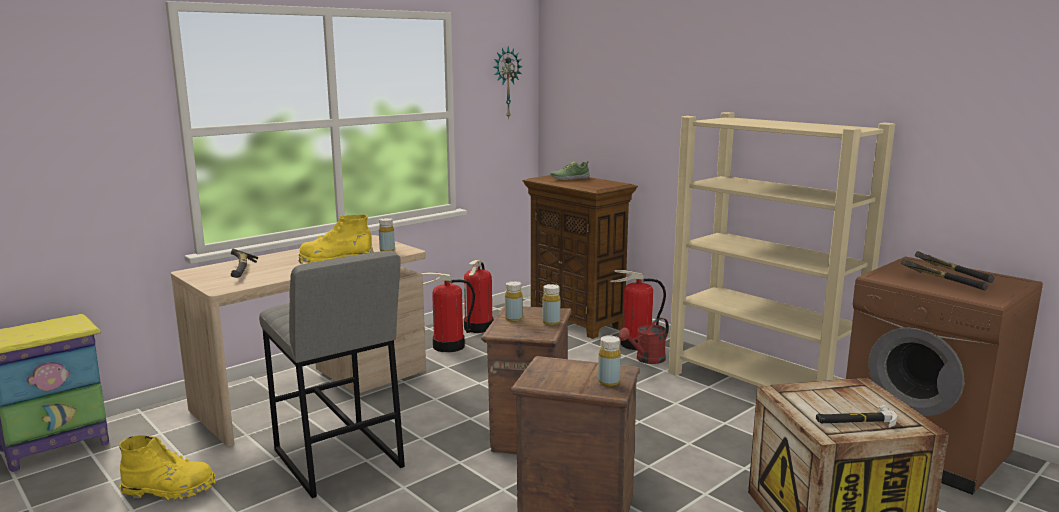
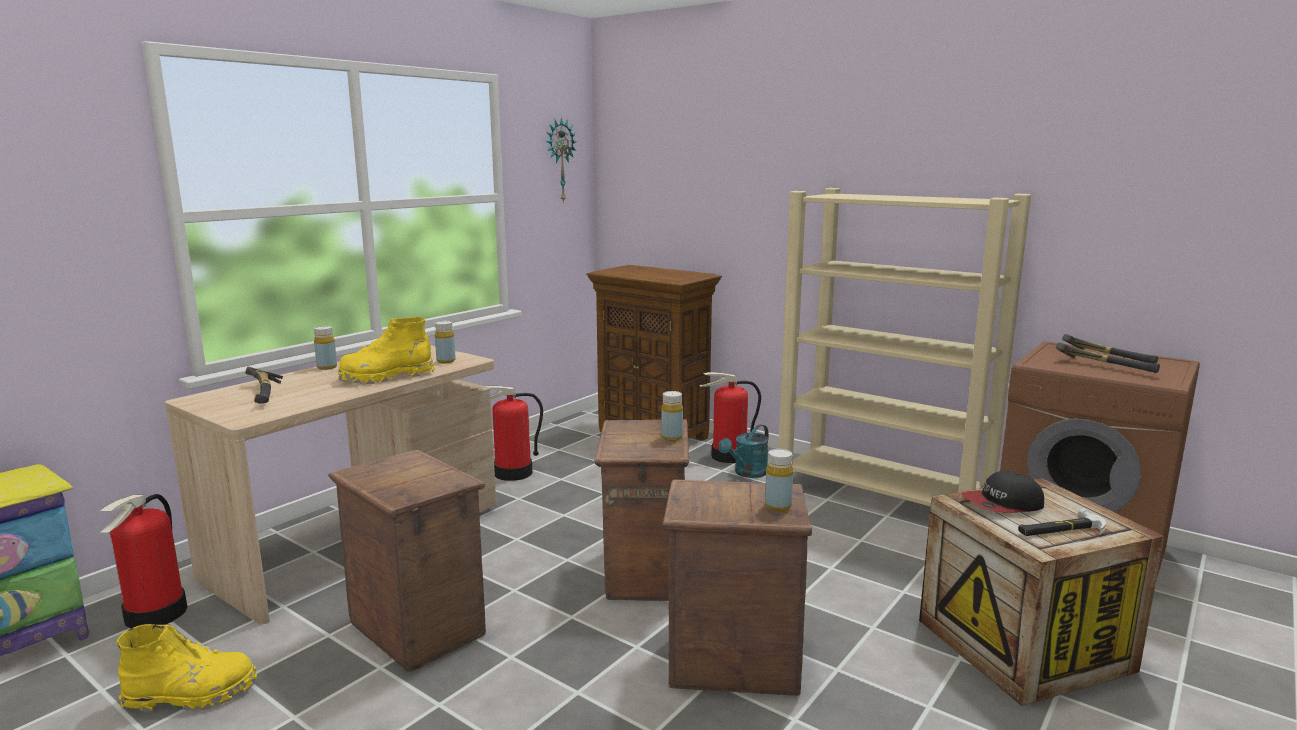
camera: 10 degrees left, 0 degrees up
(339, 460) = (417, 628): grey stool -> crate
(479, 327) = (542, 448): fire extinguisher -> fire extinguisher (157, 614)
(513, 319) = (625, 436): yellow bottle -> yellow bottle (327, 367)
(569, 178) = (641, 270): shoe -> none
(646, 360) = (747, 473): red watering can -> turquoise watering can
(817, 396) = (1002, 504): none -> cap

